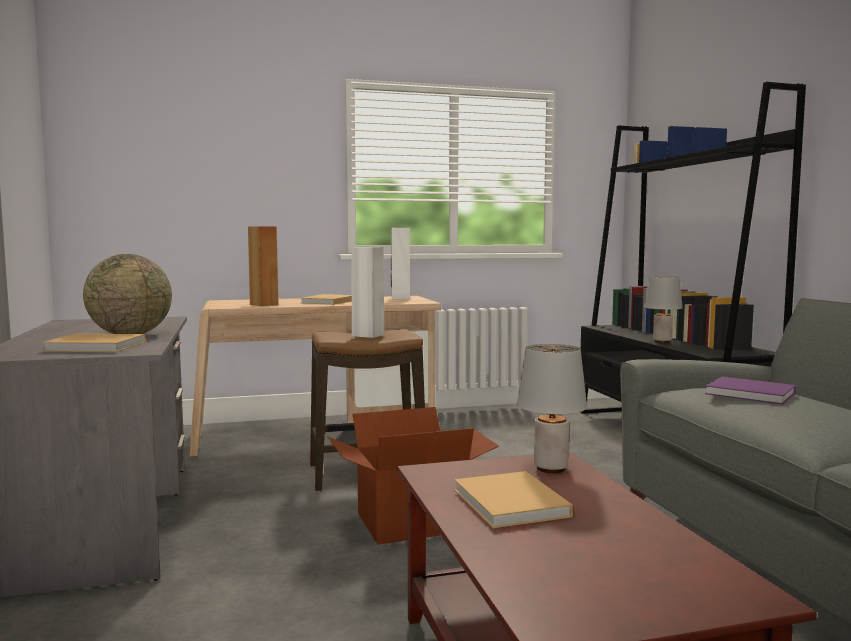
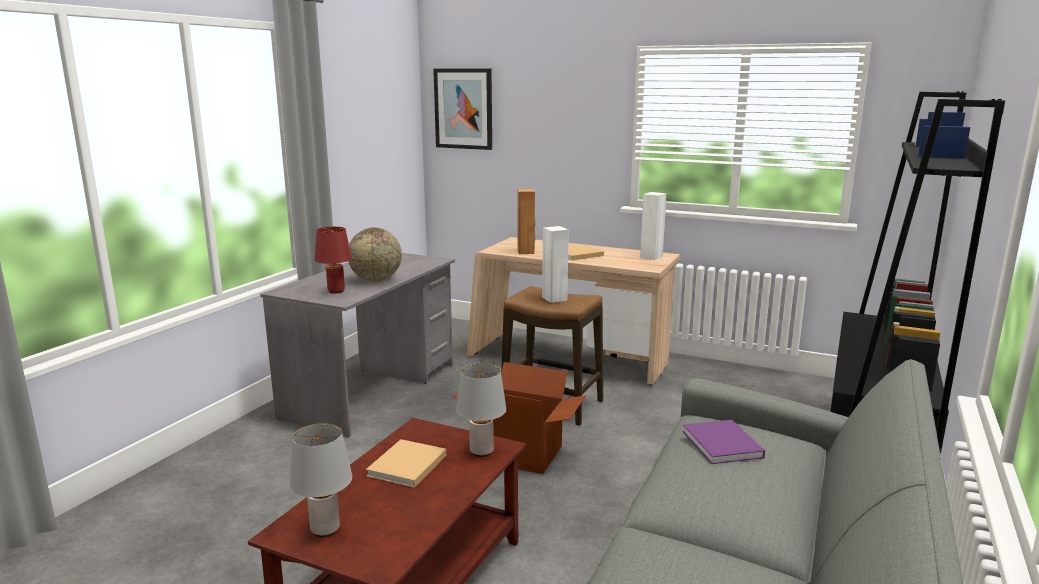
camera: 40 degrees right, 10 degrees up
(98, 347) = (336, 291): beige book -> red table lamp
(116, 142) = (463, 109): none -> picture
(661, 341) = (857, 356): grey table lamp -> grey table lamp (324, 530)

